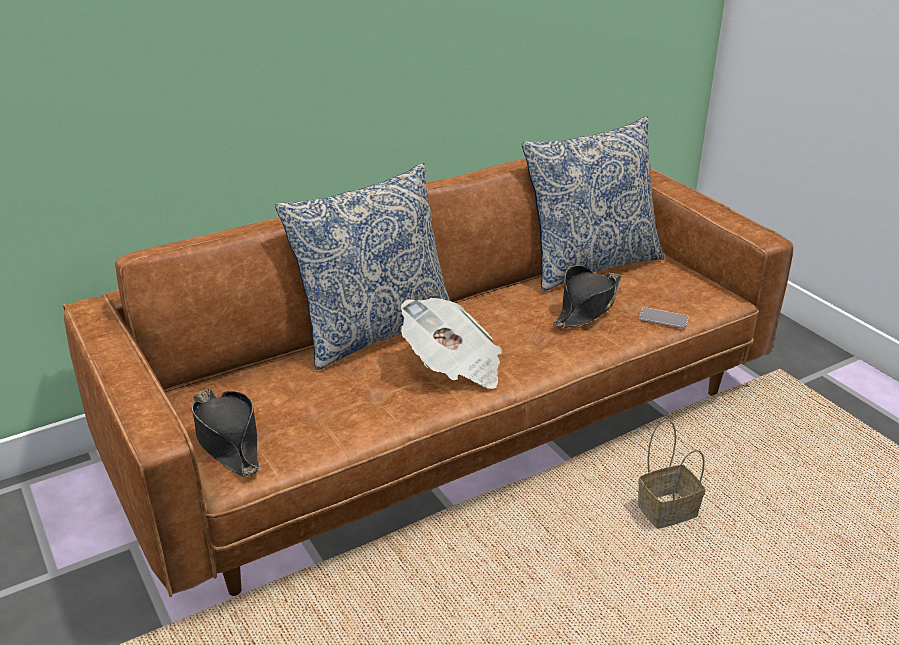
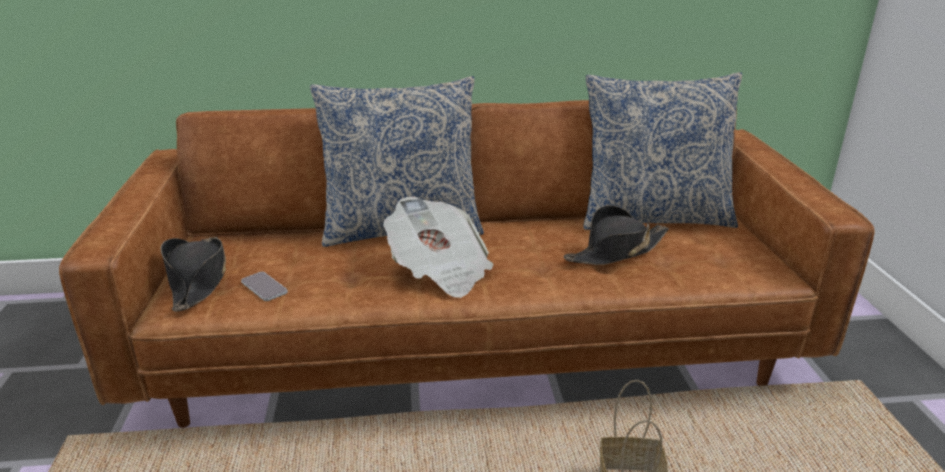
camera: 25 degrees right, 5 degrees down
(663, 319) = (690, 278): phone -> phone (264, 287)

